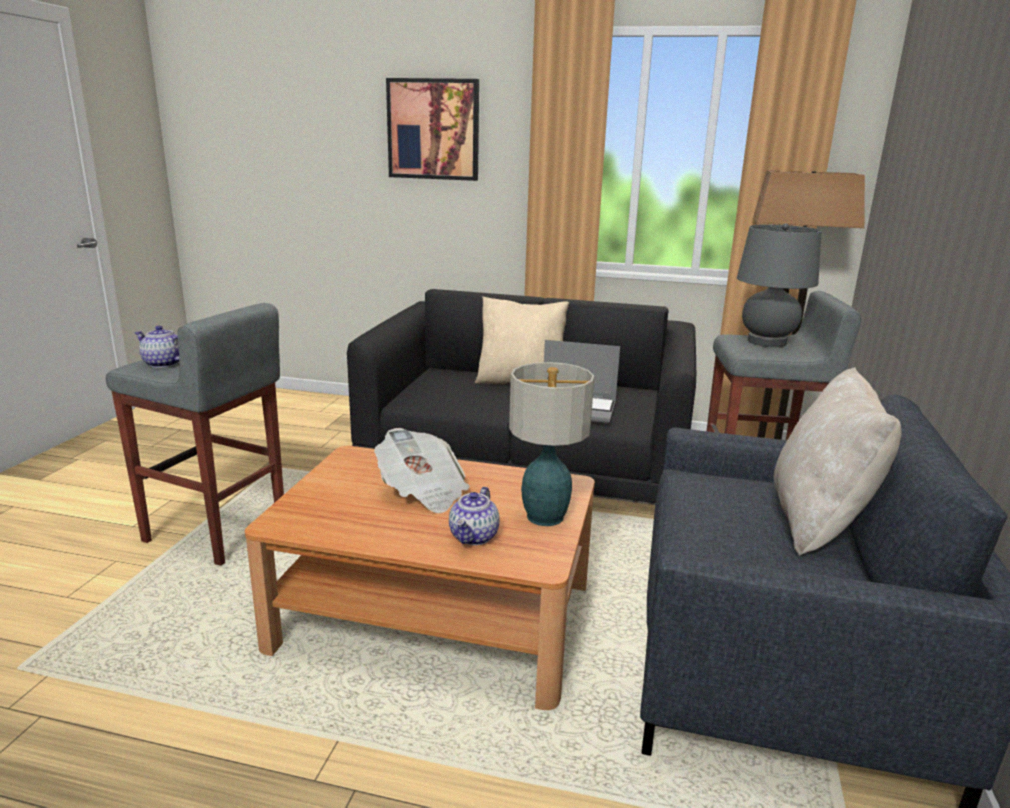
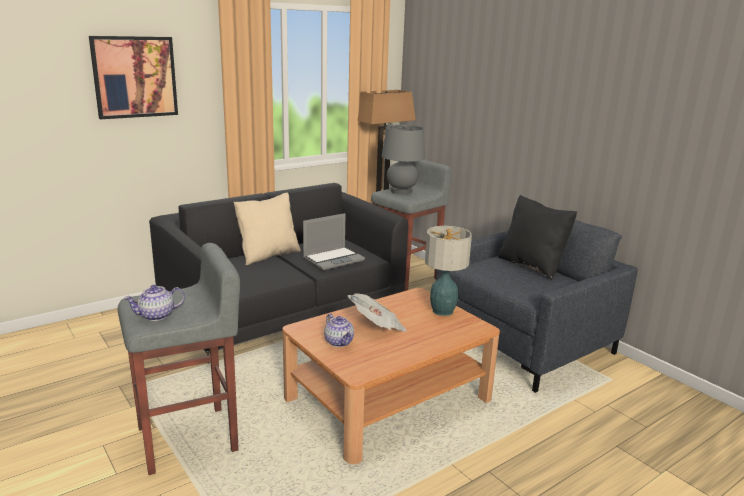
camera: 50 degrees left, 0 degrees up
(474, 537) = (440, 332): teapot -> teapot (339, 342)
(818, 521) = (532, 266): beige pillow -> black pillow

